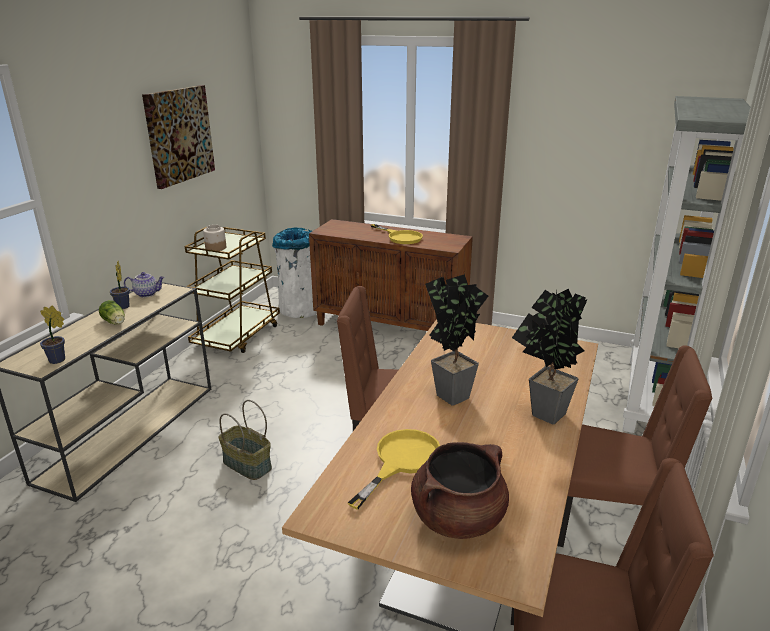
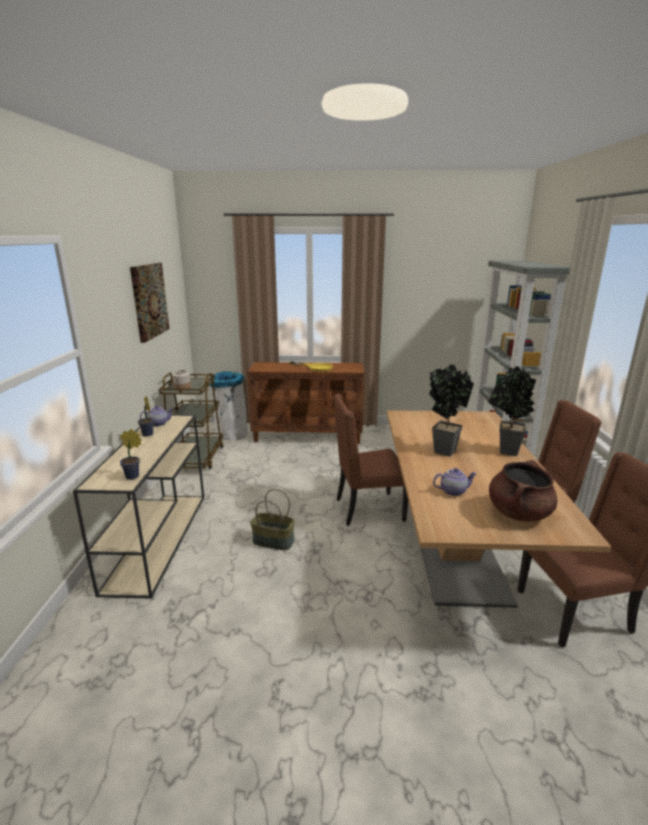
camera: 20 degrees left, 5 degrees down
(115, 322) = (153, 445): lettuce -> none
(401, 461) = (453, 491): yellow frying pan -> teapot

